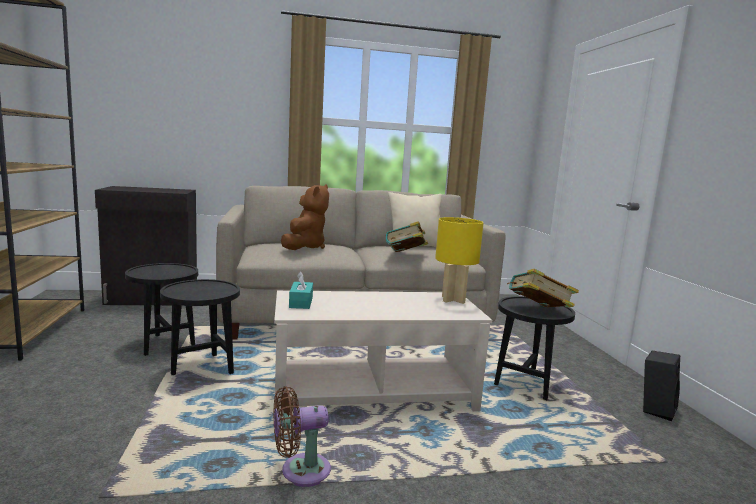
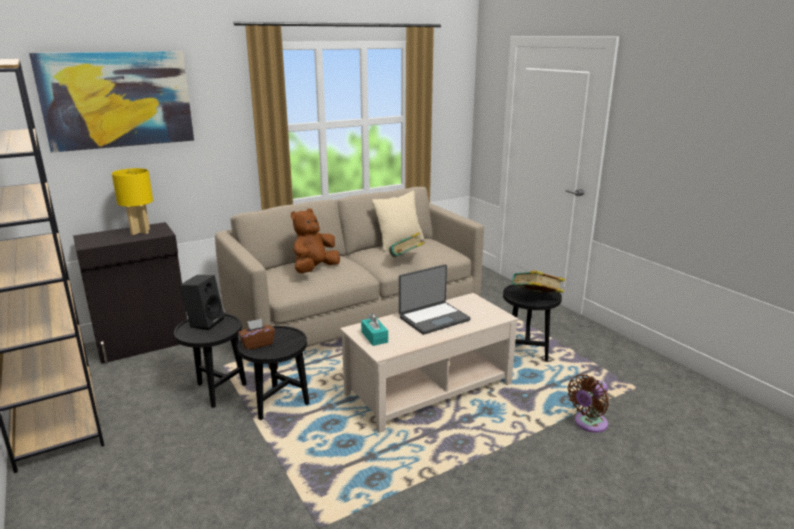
camera: 20 degrees left, 10 degrees up
(171, 72) = (117, 100): none -> picture
(184, 287) = (257, 344): none -> brown tissue box
(300, 471) = (431, 466): brown fan -> brown fan (588, 424)
(304, 247) = (314, 269): brown plush toy -> brown plush toy turned 135 degrees counterclockwise
(387, 301) = (433, 318): none -> laptop
(453, 300) = (476, 303): yellow table lamp -> yellow table lamp (140, 232)
(655, 409) = (615, 348): black speaker -> black speaker (205, 322)

